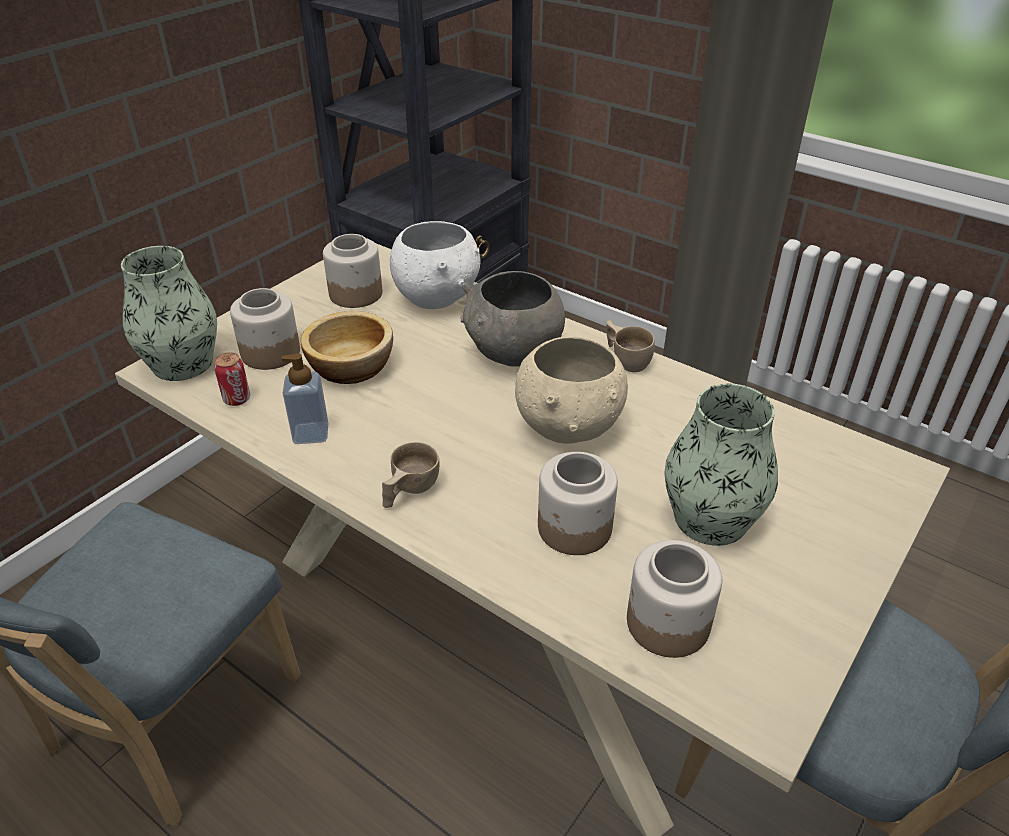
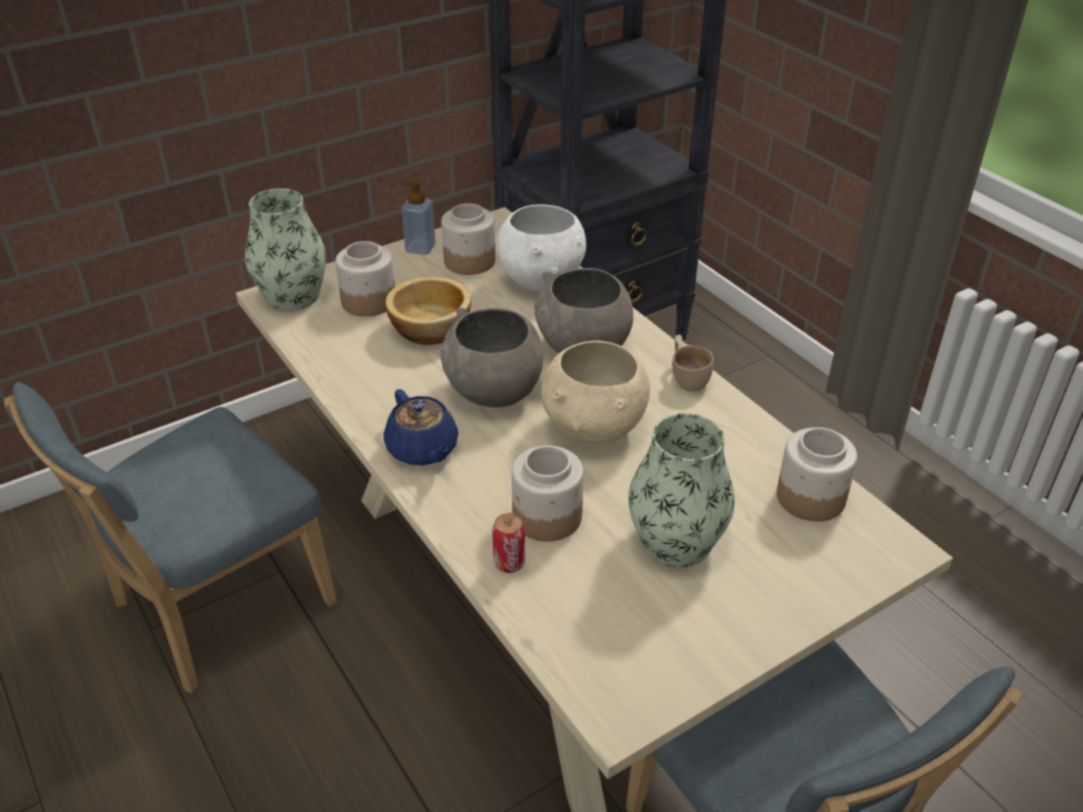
camera: 20 degrees right, 0 degrees up
(237, 399) = (321, 337): can -> can (509, 563)
(311, 433) = (367, 381): soap dispenser -> soap dispenser (420, 248)
(409, 491) = (423, 449): beige cup -> blue teapot
(450, 415) = (493, 392): none -> grey bowl
(667, 624) = (579, 617): jar -> jar (810, 498)

